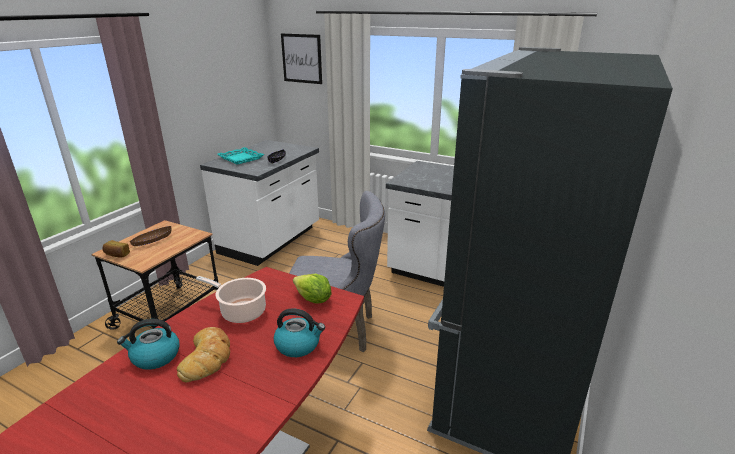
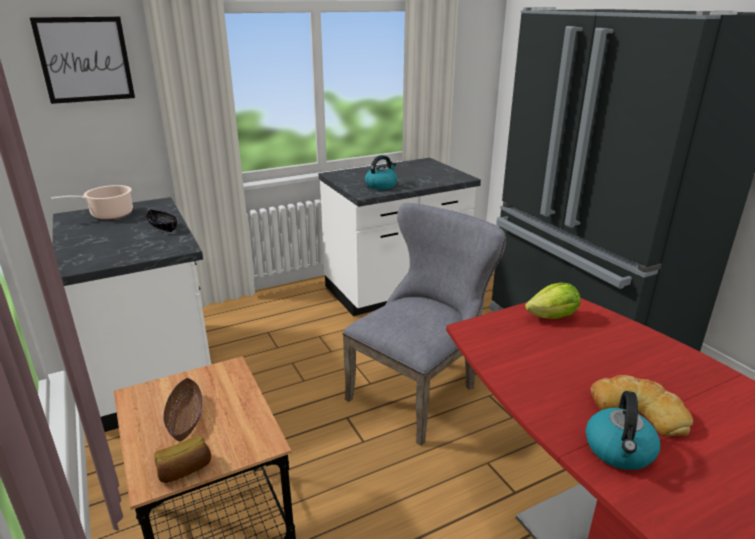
camera: 55 degrees left, 0 degrees up
(240, 158) = (100, 245): turquoise tray -> none
(241, 311) = (546, 365): cooking pot -> cooking pot (109, 214)
(298, 345) = (639, 347): kettle -> kettle (381, 185)

